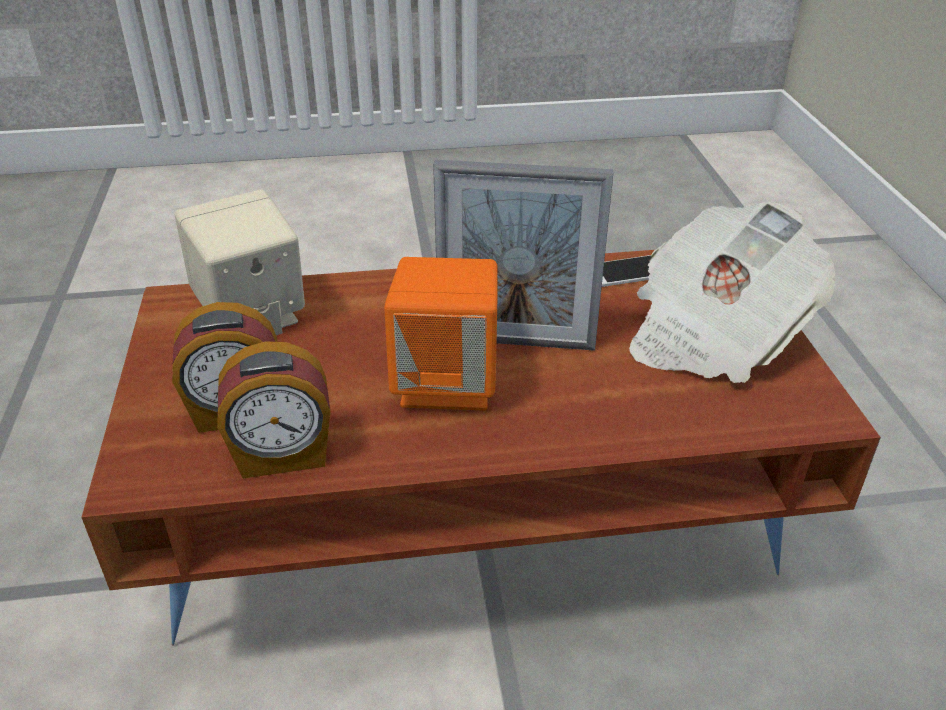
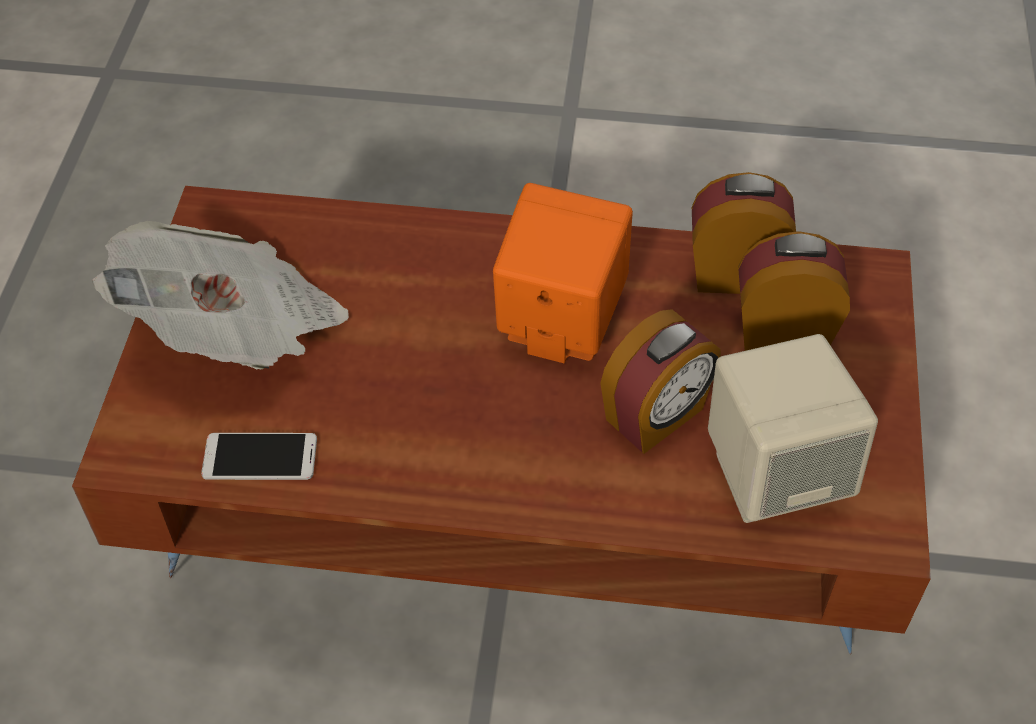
camera: 165 degrees left, 15 degrees up
(348, 336) = (656, 416): none -> alarm clock
(516, 342) = (463, 365): picture frame -> none

